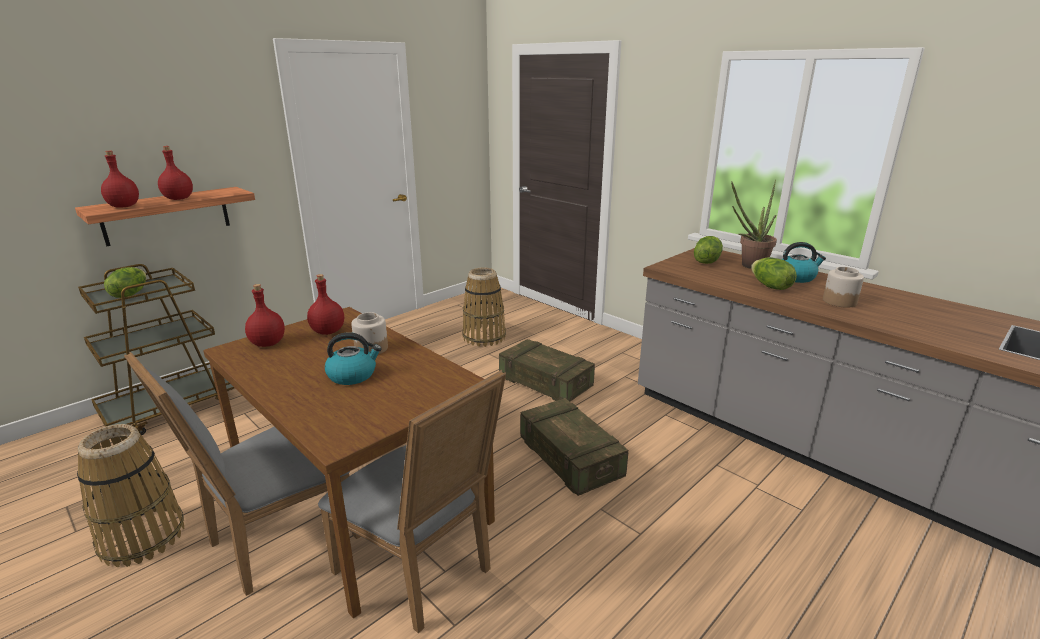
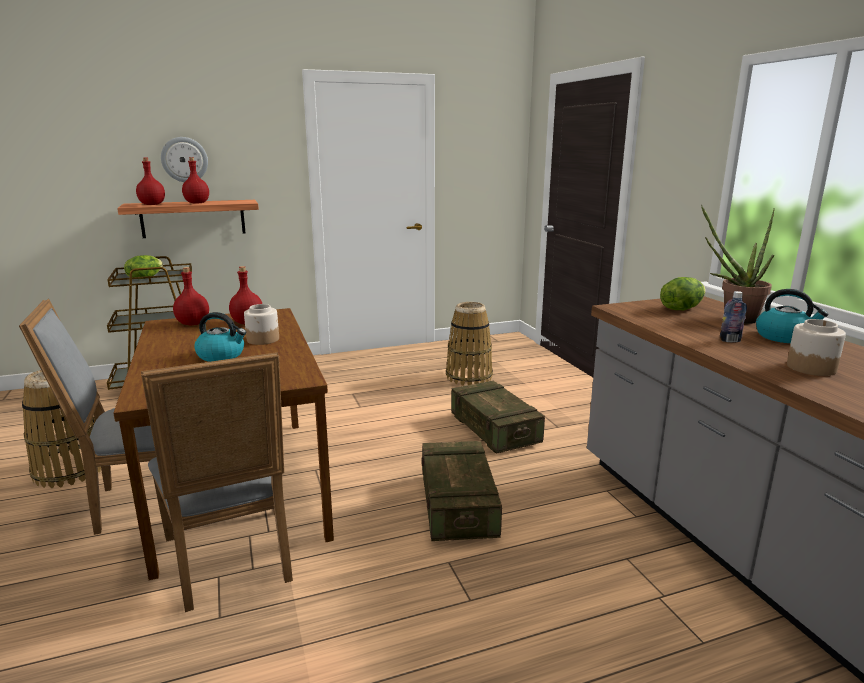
camera: 25 degrees right, 5 degrees down
(148, 148) = (184, 159): none -> wall clock
(770, 286) = (730, 340): lettuce -> bottle

